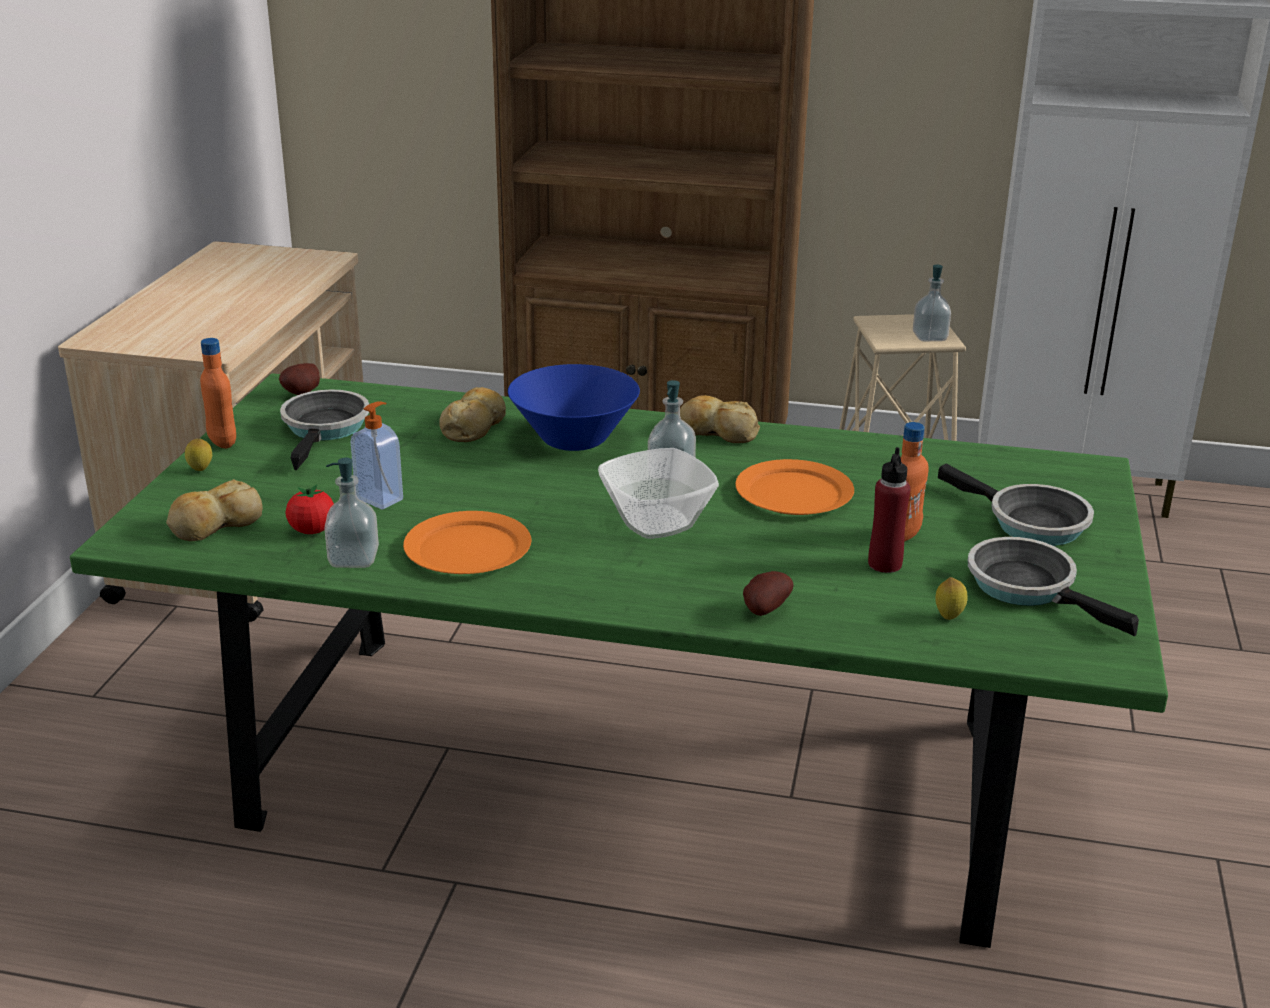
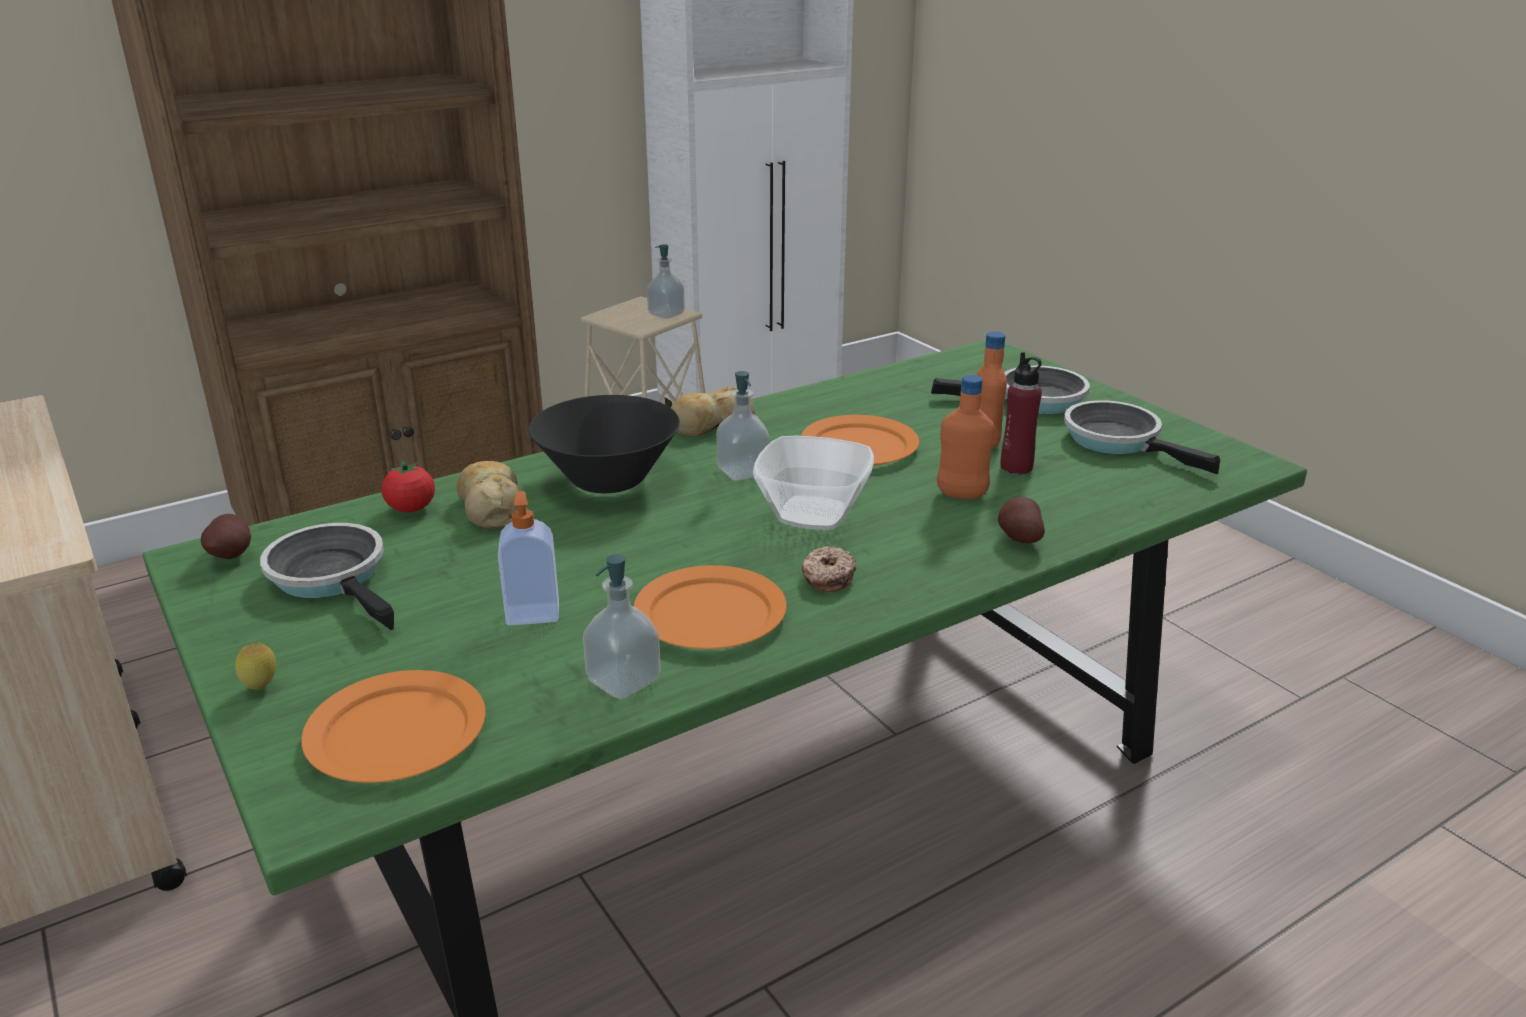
camera: 45 degrees left, 0 degrees up
(215, 524) = (398, 732): bread -> orange plate
(222, 442) = (227, 646): orange bottle -> orange bottle (961, 495)
(312, 530) = (524, 678): tomato -> tomato (411, 509)
(574, 440) = (608, 480): blue bowl -> black bowl
(579, 565) = (827, 577): none -> donut
(949, 616) = (1121, 482): lemon -> none
(1028, 587) = (1118, 441): frying pan -> frying pan turned 45 degrees clockwise

